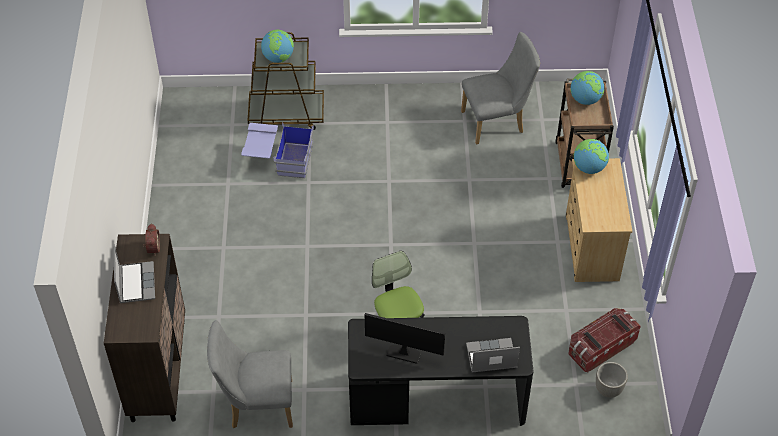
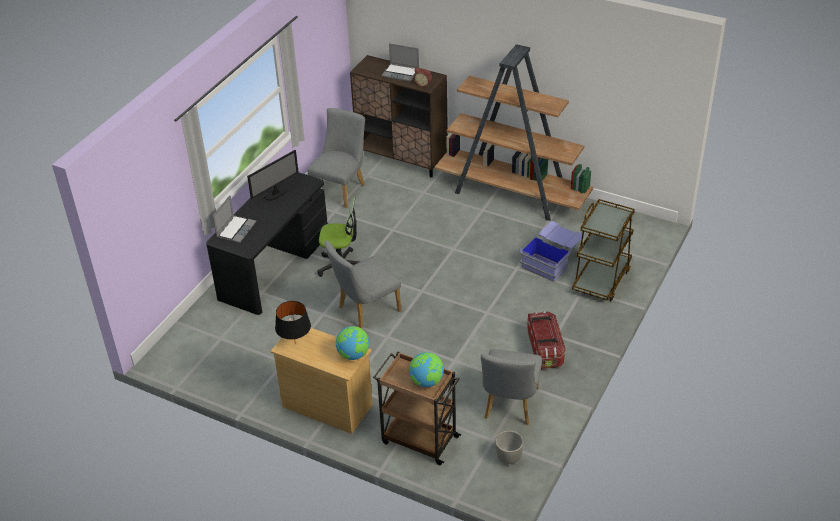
camera: 120 degrees right, 10 degrees down
(180, 231) = (512, 194): none -> brown bookcase
(278, 58) = (605, 218): globe -> none
(450, 278) = (365, 310): none -> grey chair
(601, 348) = (236, 366): storage box -> storage box (544, 349)
(608, 217) = (295, 343): none -> black table lamp
(608, 389) = (201, 353): grey planter -> grey planter (509, 458)

